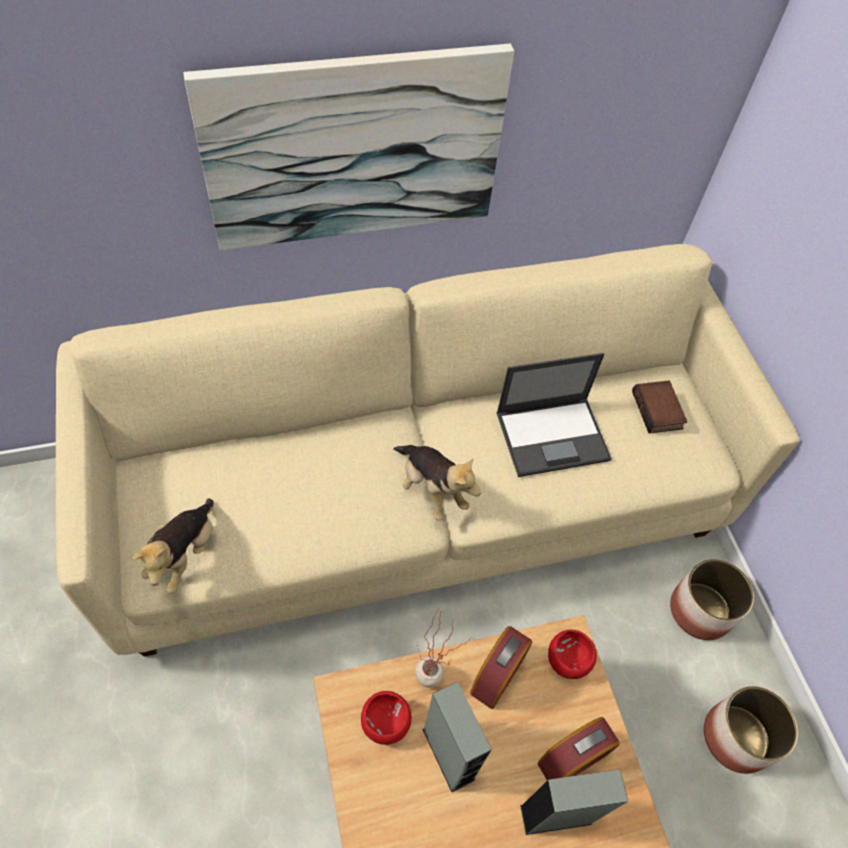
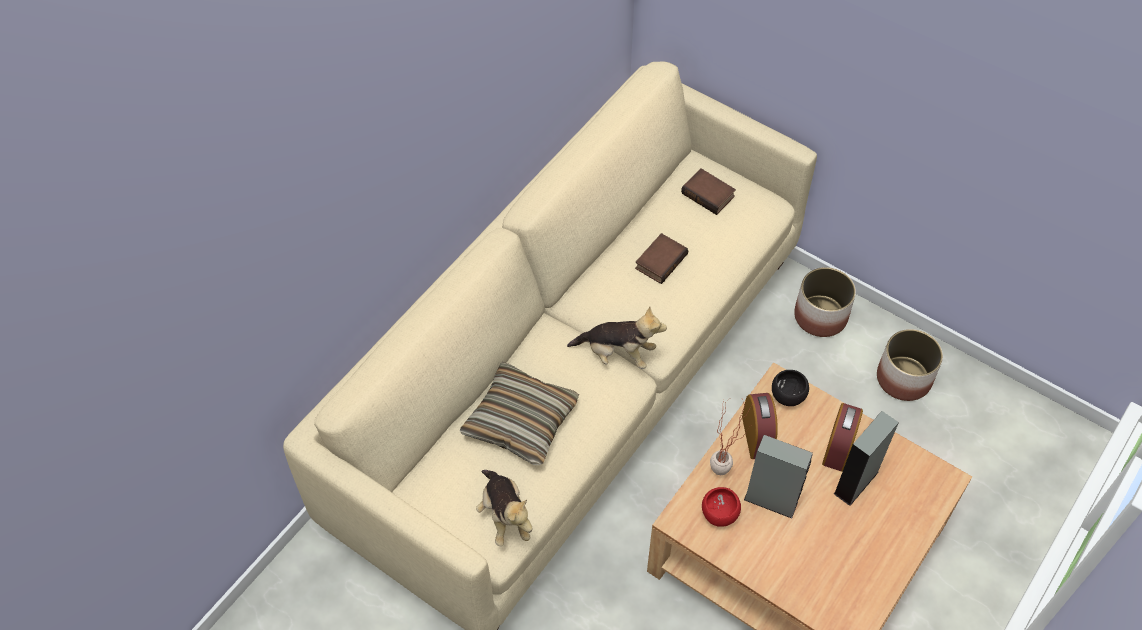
camera: 35 degrees left, 0 degrees up
(286, 482) = (521, 421): none -> pillow
(354, 149) = (435, 150): picture -> none
(553, 436) = (660, 260): laptop -> book
(569, 660) = (788, 394): red bowl -> black bowl

